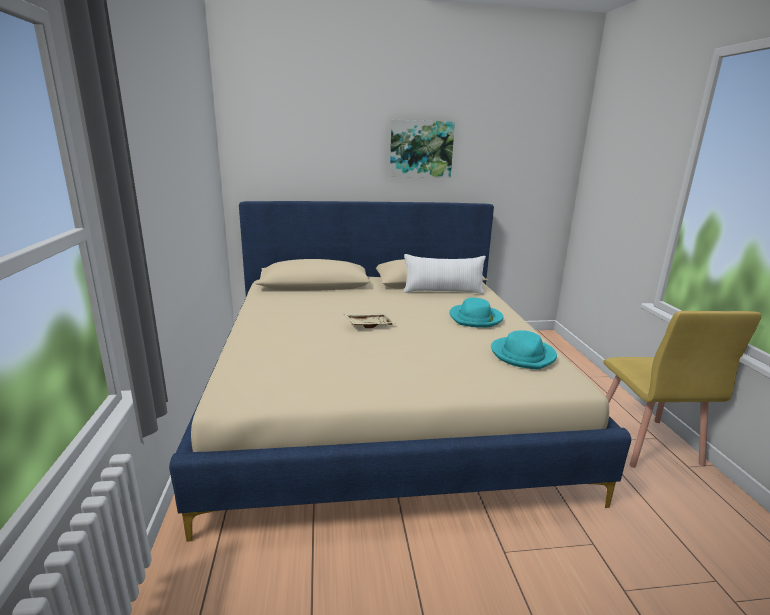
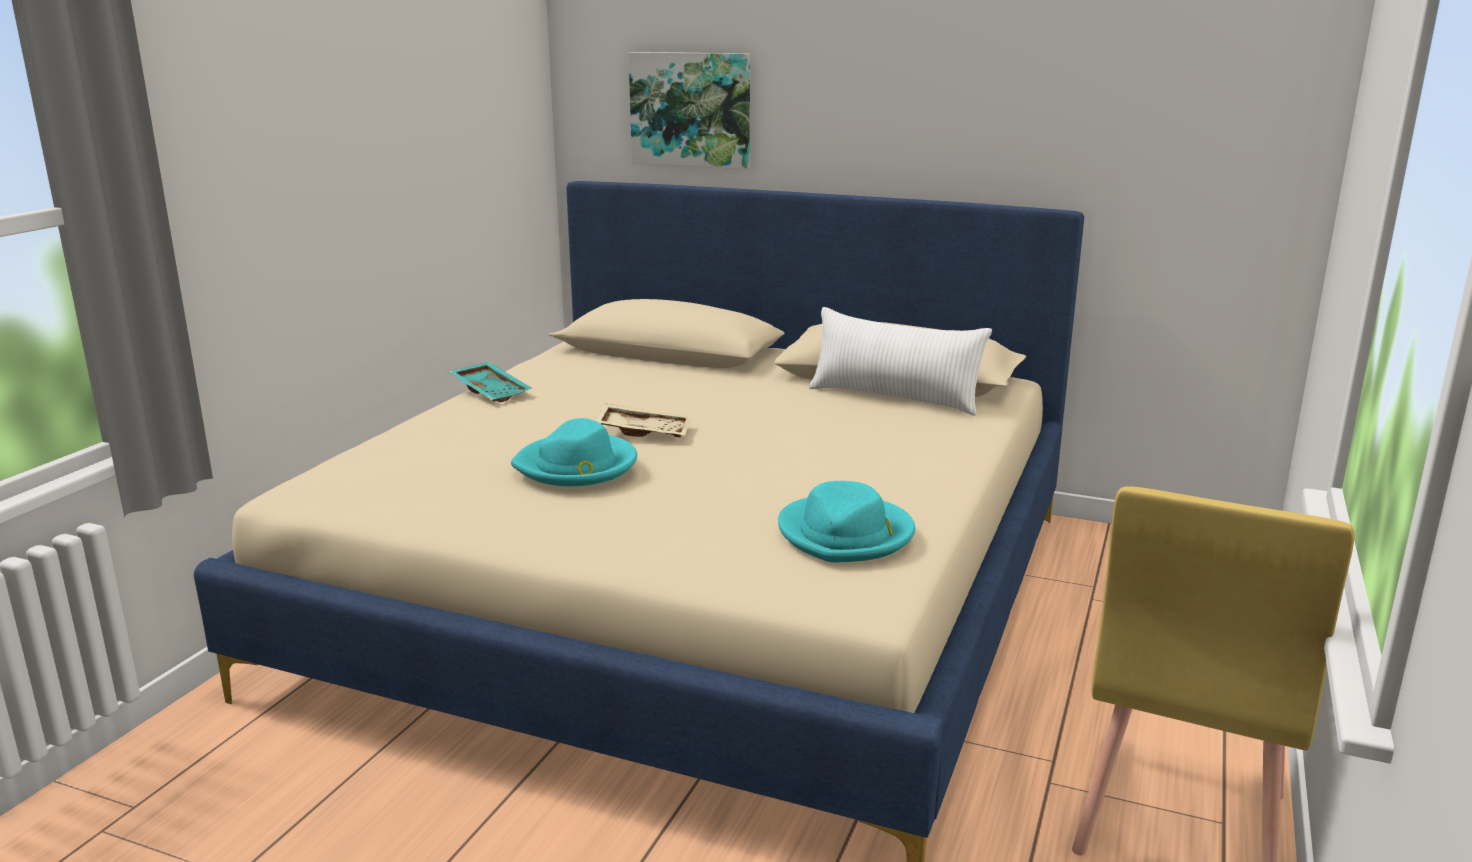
camera: 30 degrees right, 0 degrees up
(257, 317) = (492, 391): none -> turquoise tray
(421, 149) = (926, 82): picture -> picture (691, 109)
(475, 318) = (869, 456): turquoise hat -> turquoise hat (577, 466)

